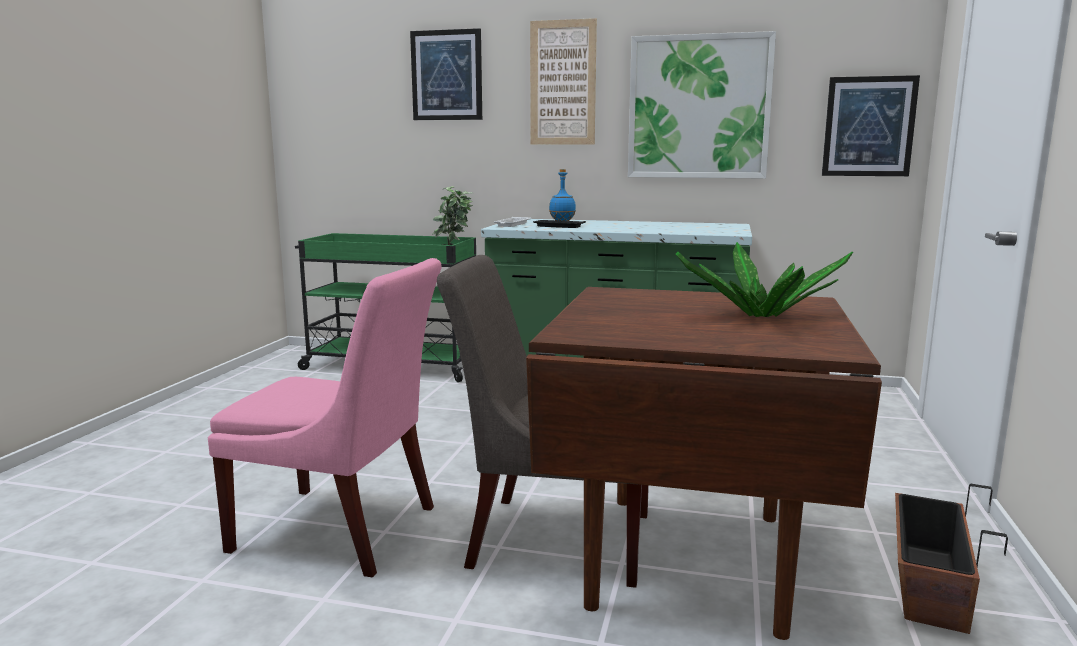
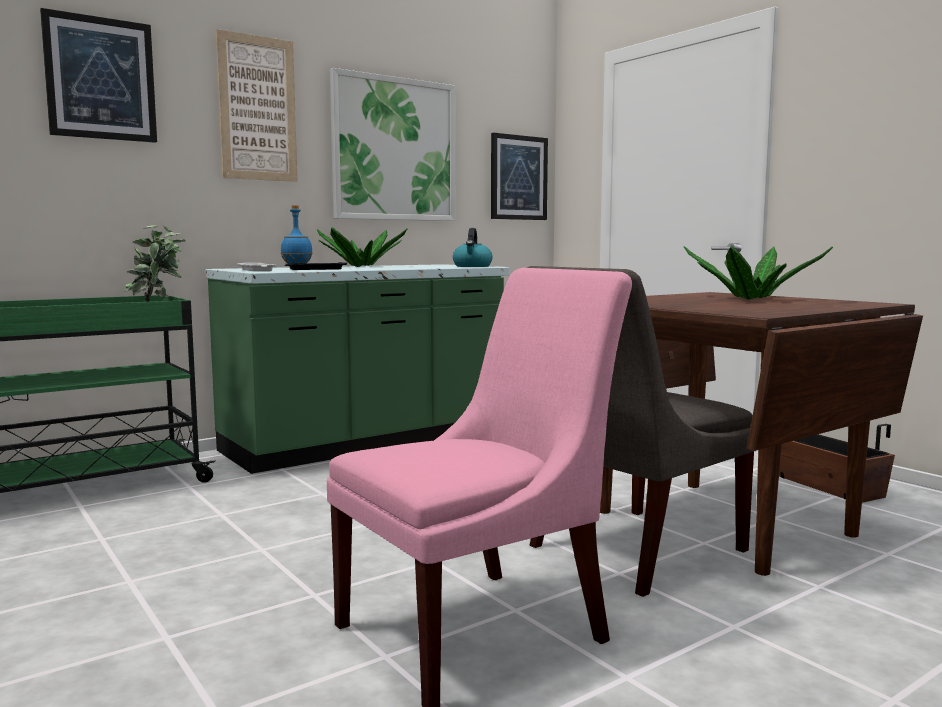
camera: 50 degrees left, 5 degrees down
(630, 224) = (361, 266): none -> potted plant
(720, 232) = (472, 266): none -> kettle

